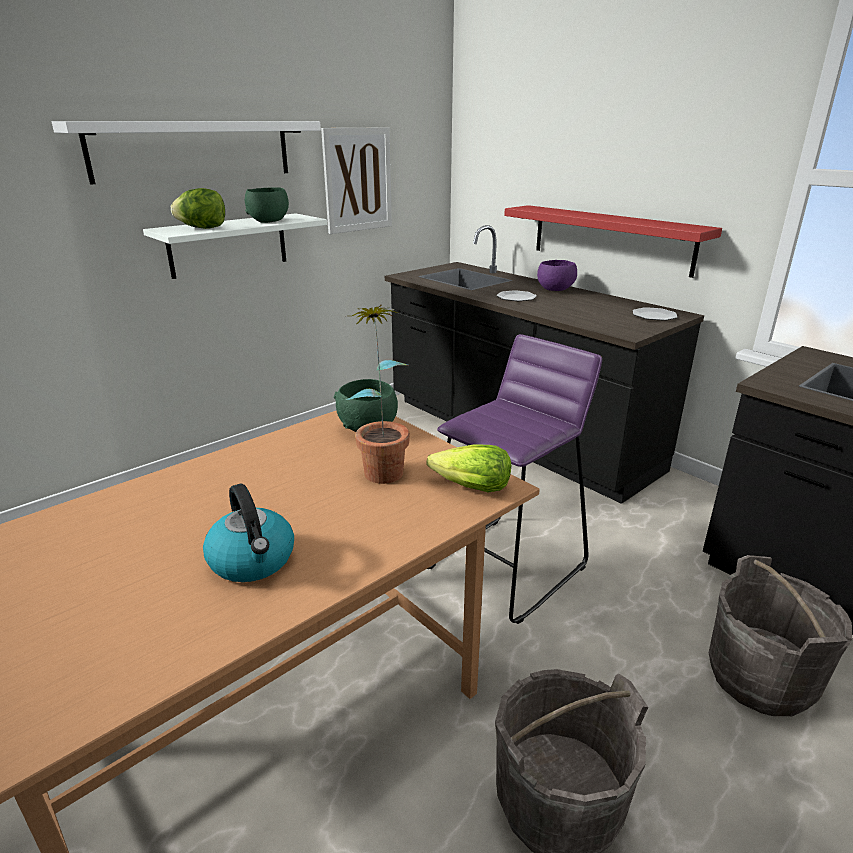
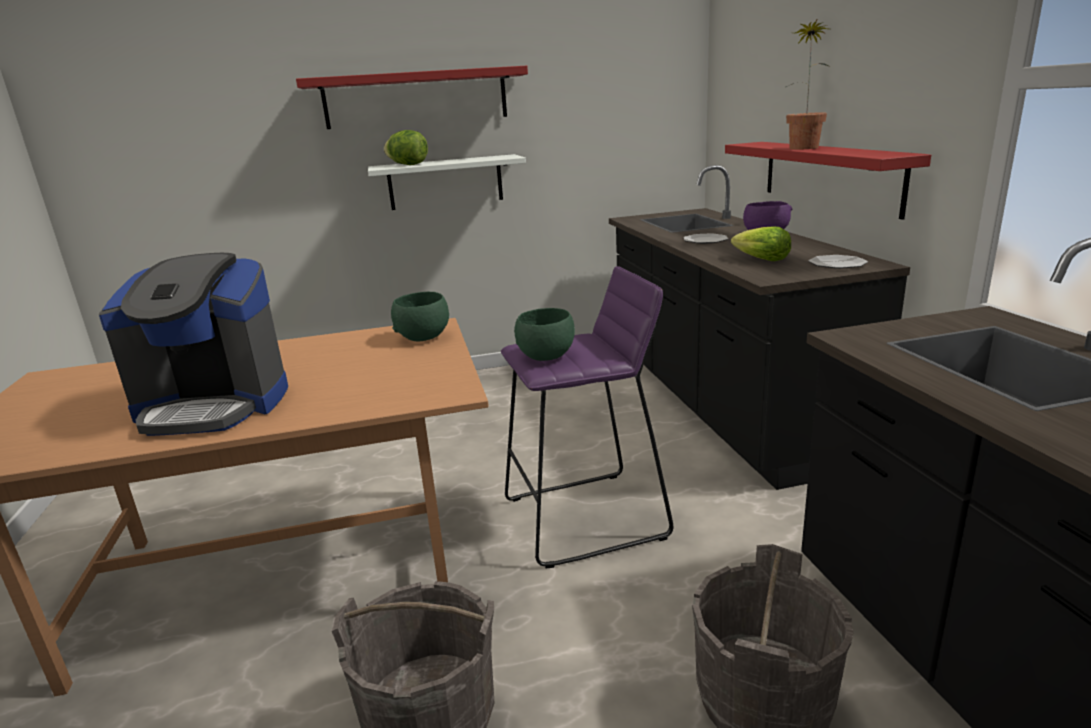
camera: 30 degrees right, 5 degrees down
(194, 150) = (416, 98): white shelf -> red shelf
(253, 561) = (214, 406): kettle -> coffee machine
(269, 221) = (472, 160): green bowl -> green bowl (546, 356)
(357, 180) = (585, 122): picture -> none
(382, 467) = (390, 364): potted plant -> potted plant (803, 147)
(471, 487) = (431, 390): lettuce -> lettuce (761, 260)

